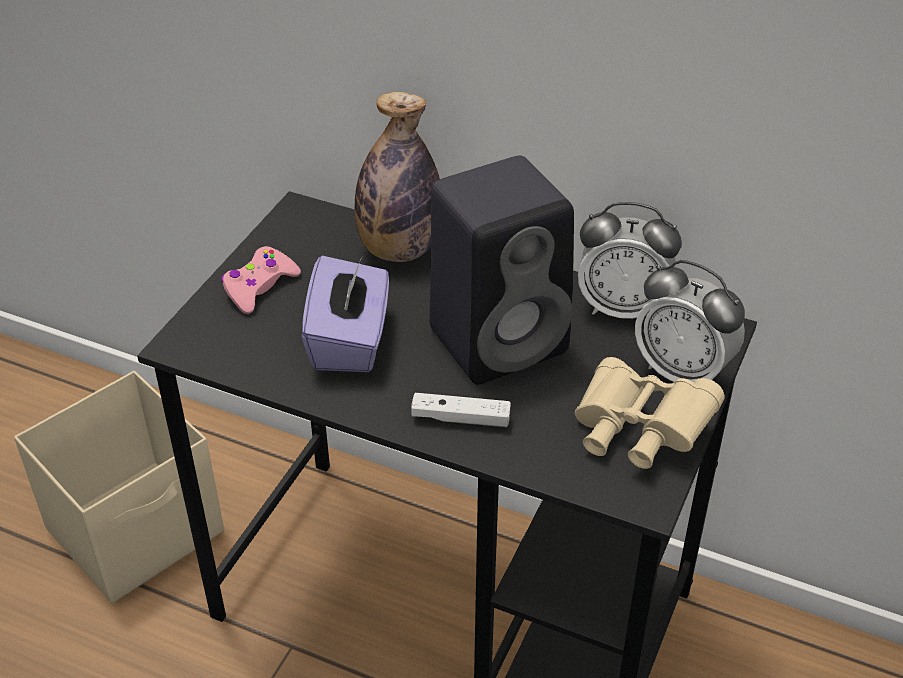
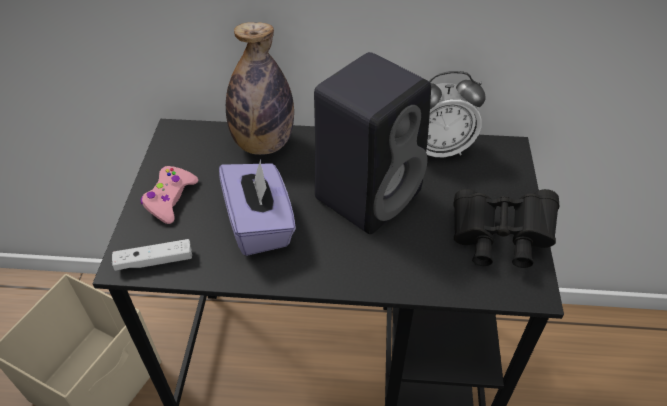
camera: 20 degrees left, 5 degrees up
(460, 418) = (372, 264): white game controller -> white game controller (154, 261)
(637, 432) = (499, 239): beige binoculars -> black binoculars
(682, 372) = (502, 185): alarm clock -> none

